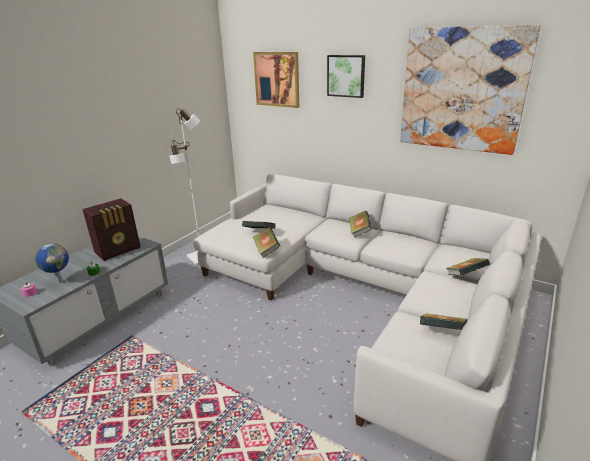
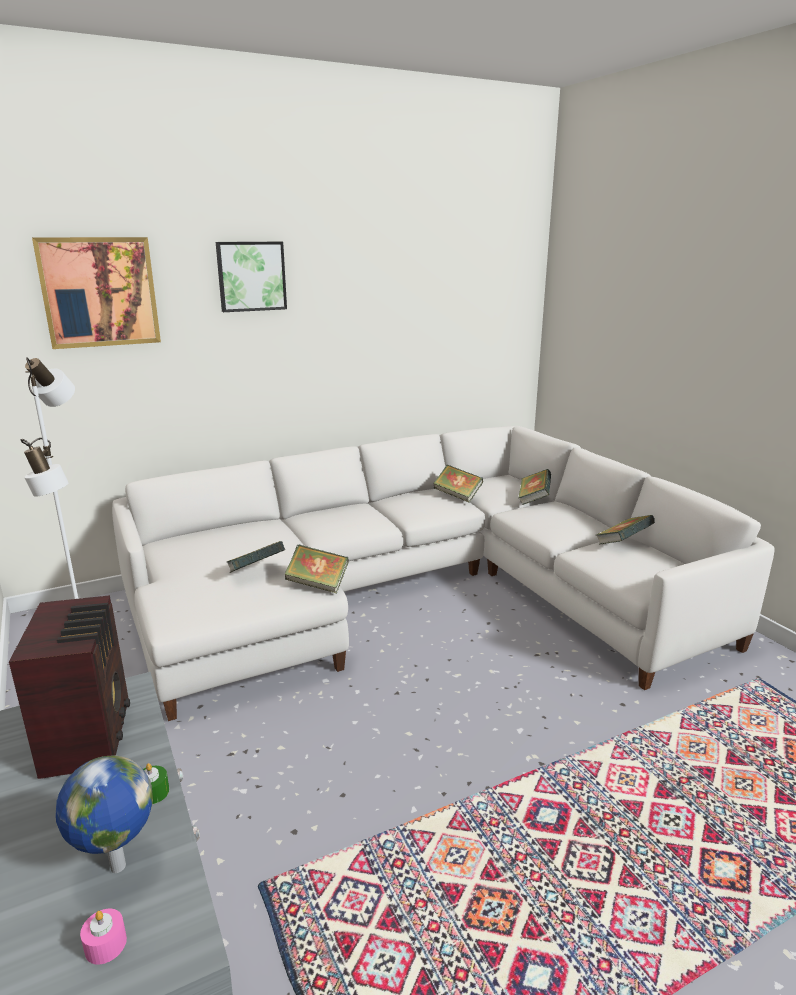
camera: 60 degrees left, 5 degrees down
(359, 232) = (366, 510): book -> book (457, 496)
(462, 90) = (417, 285): picture -> none

